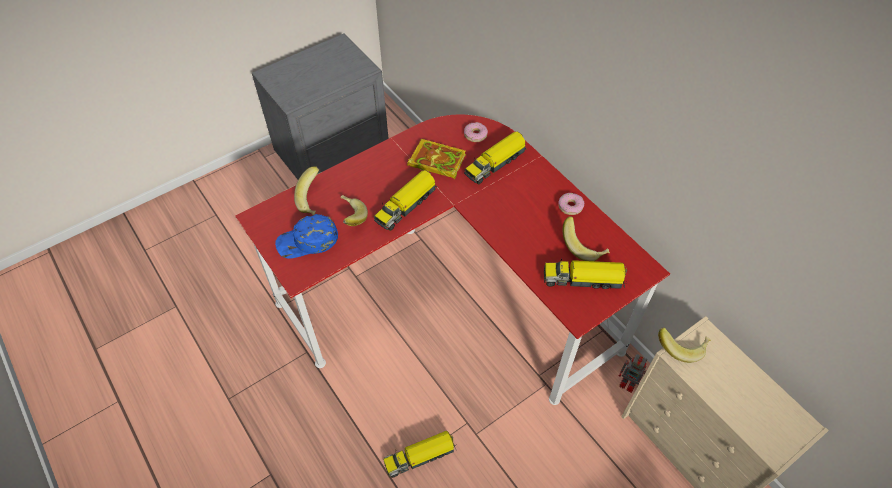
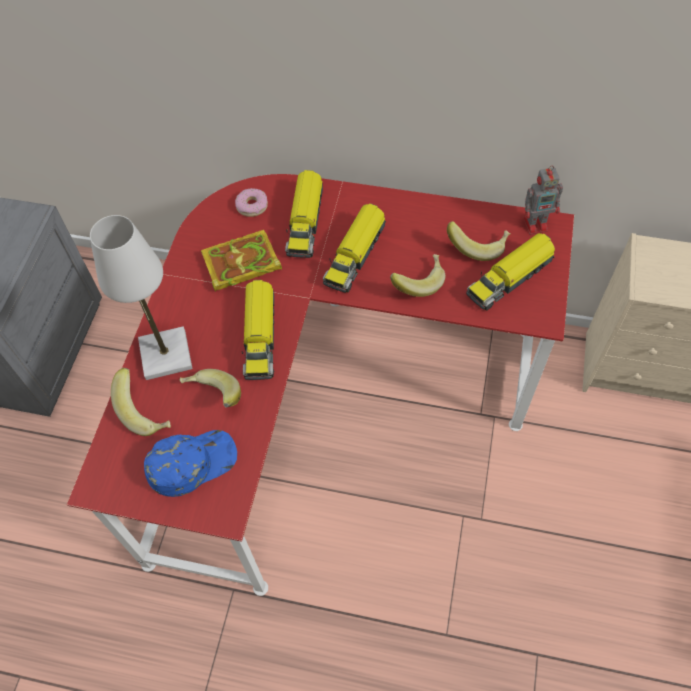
camera: 40 degrees left, 5 degrees up
(307, 241) = (192, 463): blue cap -> blue cap turned 150 degrees counterclockwise
(350, 180) = (166, 355): none -> white table lamp
(420, 456) = (453, 587): toy truck -> toy truck (355, 254)
(570, 206) = (424, 214): donut -> none
(629, 383) = (560, 355): toy robot -> toy robot (536, 224)
(681, 347) = (642, 277): banana -> banana (417, 282)

